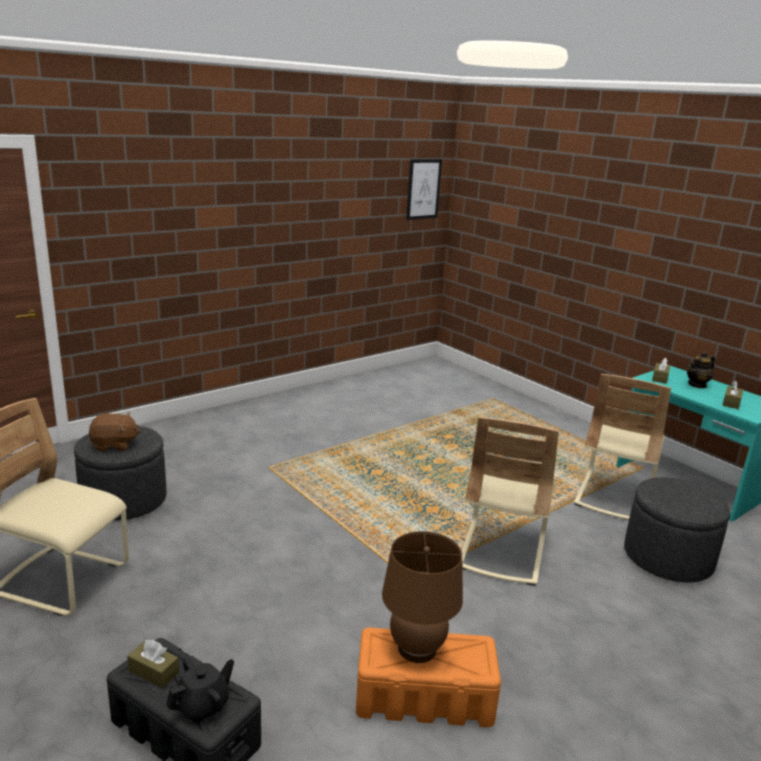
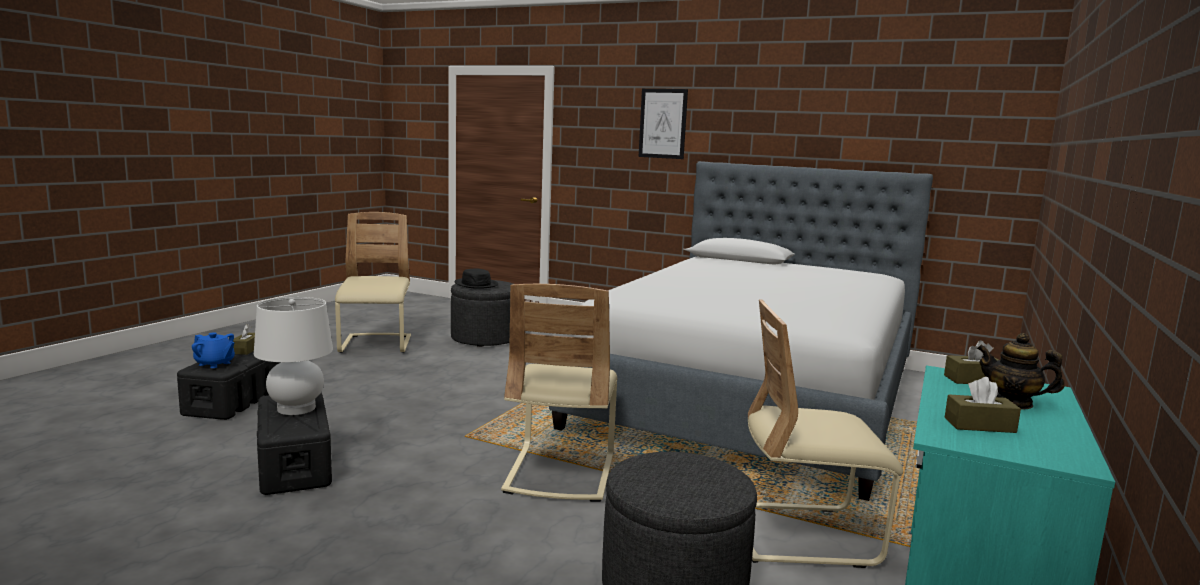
camera: 65 degrees right, 10 degrees down
(114, 445) = (476, 284): brown plush toy -> black hat
(202, 706) = (214, 364): black teapot -> blue teapot
(399, 431) = (753, 395): none -> bed
(417, 648) = (296, 408): brown table lamp -> white table lamp
(423, 189) = (989, 133): picture -> picture (663, 123)
(425, 697) = (294, 464): orange storage box -> black storage box
(502, 551) = (560, 472): beige chair -> beige chair turned 75 degrees counterclockwise

